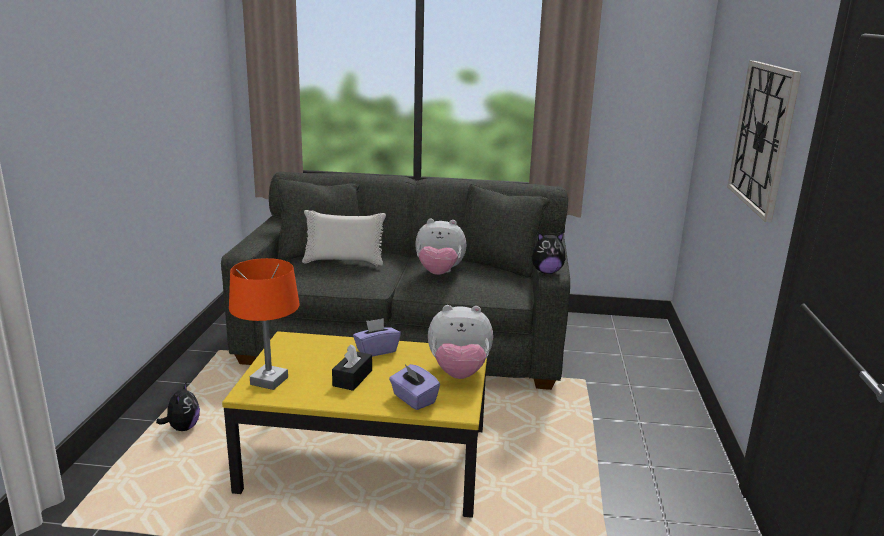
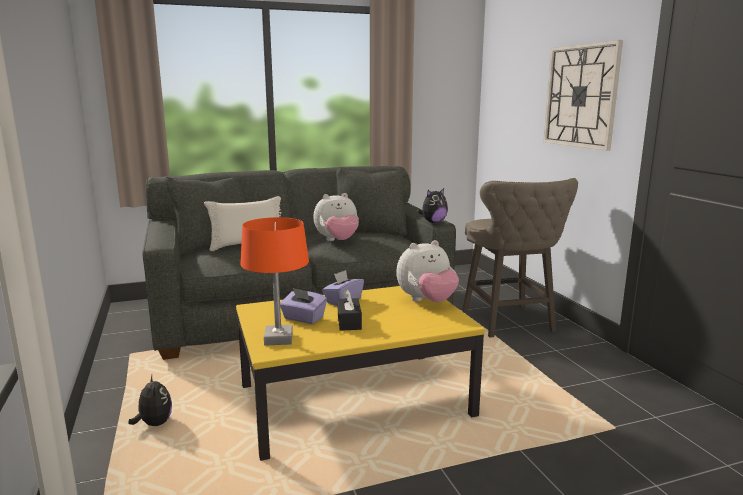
camera: 25 degrees left, 5 degrees down
(413, 399) = (417, 324): purple tissue box -> purple tissue box (303, 318)
(629, 413) = (509, 322): none -> beige stool

